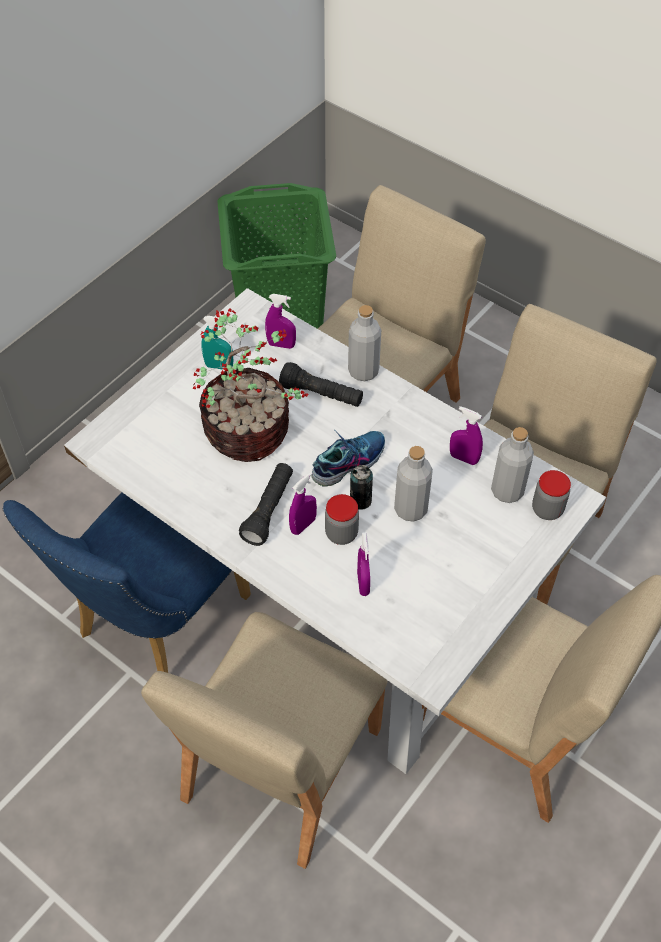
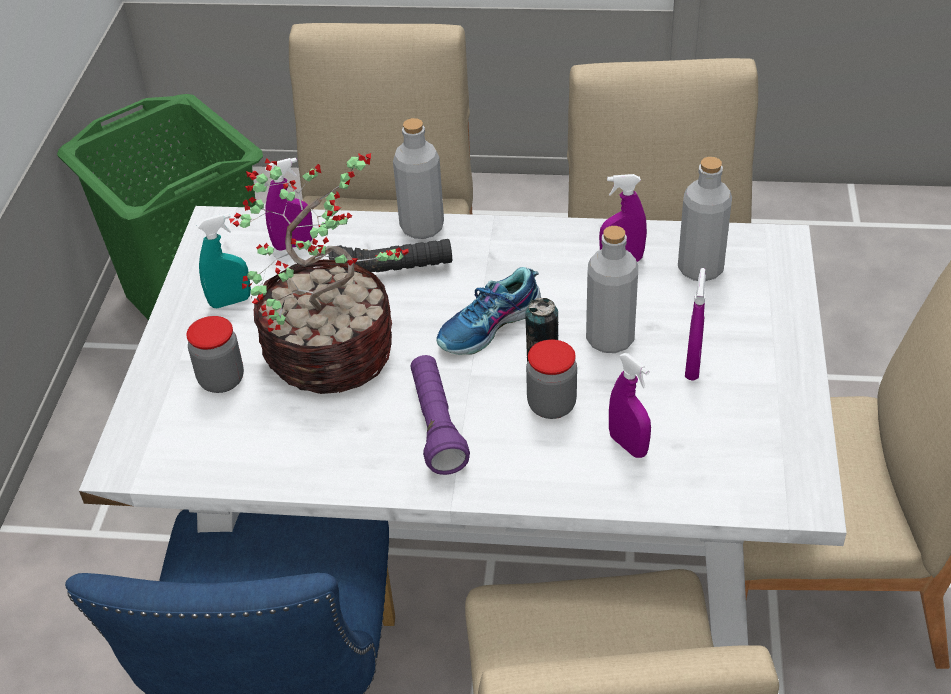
camera: 30 degrees left, 10 degrees down
(269, 510) = (436, 425): black flashlight -> purple flashlight
(303, 525) = (495, 420): purple spray bottle -> purple spray bottle (692, 366)
(348, 462) = (490, 326): shoe -> shoe turned 150 degrees counterclockwise
(547, 509) = (761, 265): jar -> jar (221, 380)

